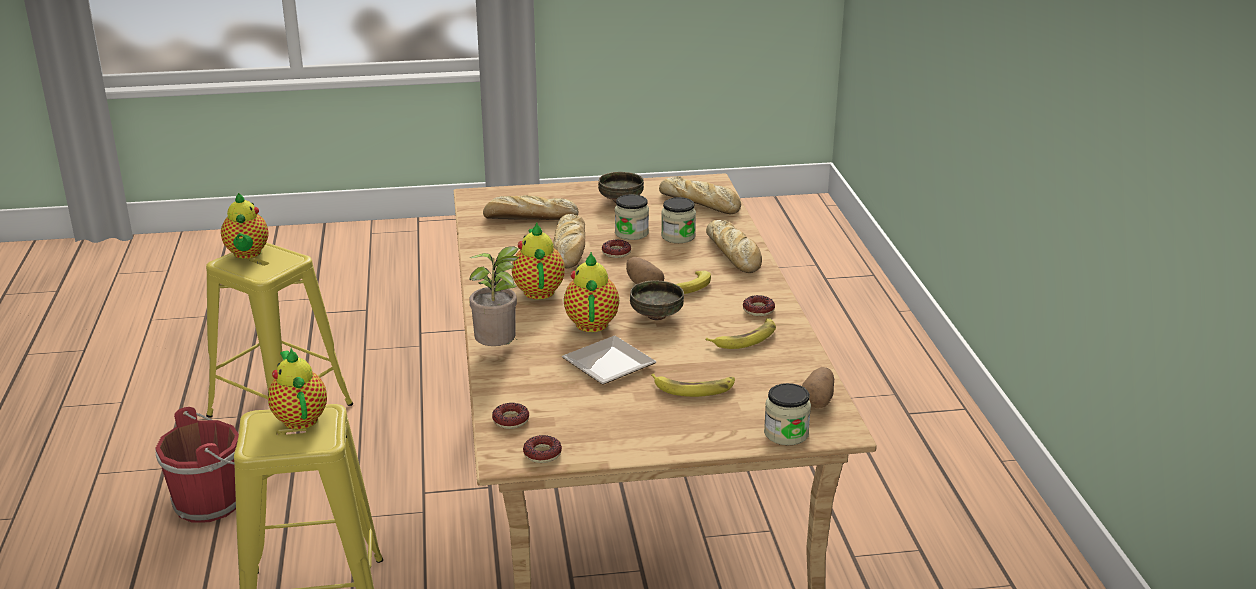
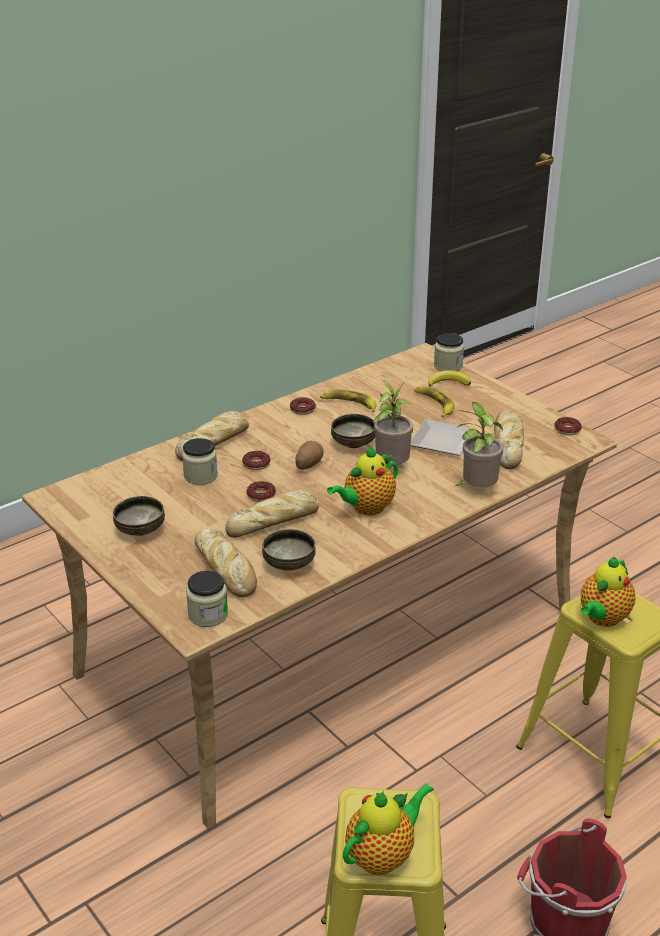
camera: 120 degrees left, 5 degrees up
(502, 239) = (288, 565): none -> bowl
(511, 420) = (550, 452): donut -> donut (256, 464)
(591, 321) = (391, 467): teapot -> potted plant
(631, 233) = (213, 500): jar -> jar (208, 615)
(694, 286) = (288, 443): banana -> banana (448, 382)
(701, 203) = (113, 486): bread -> bread (507, 445)
(818, 400) = (400, 365): potato -> none

